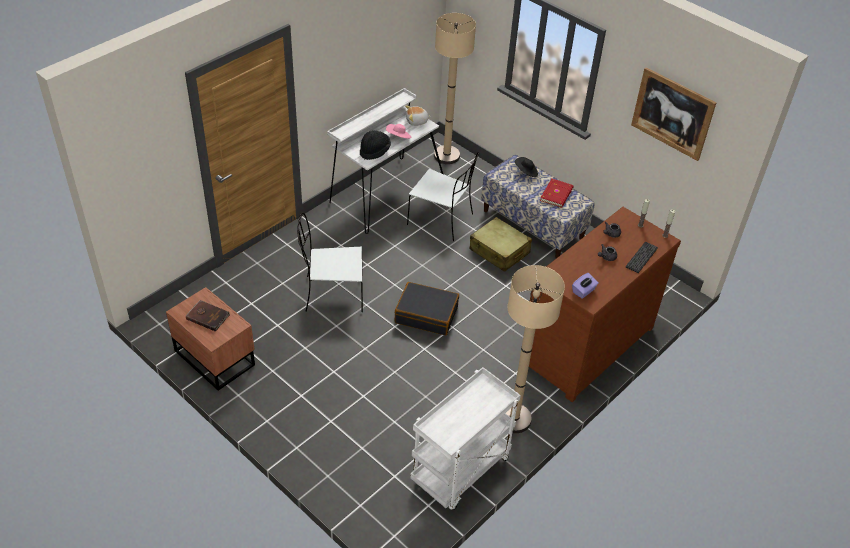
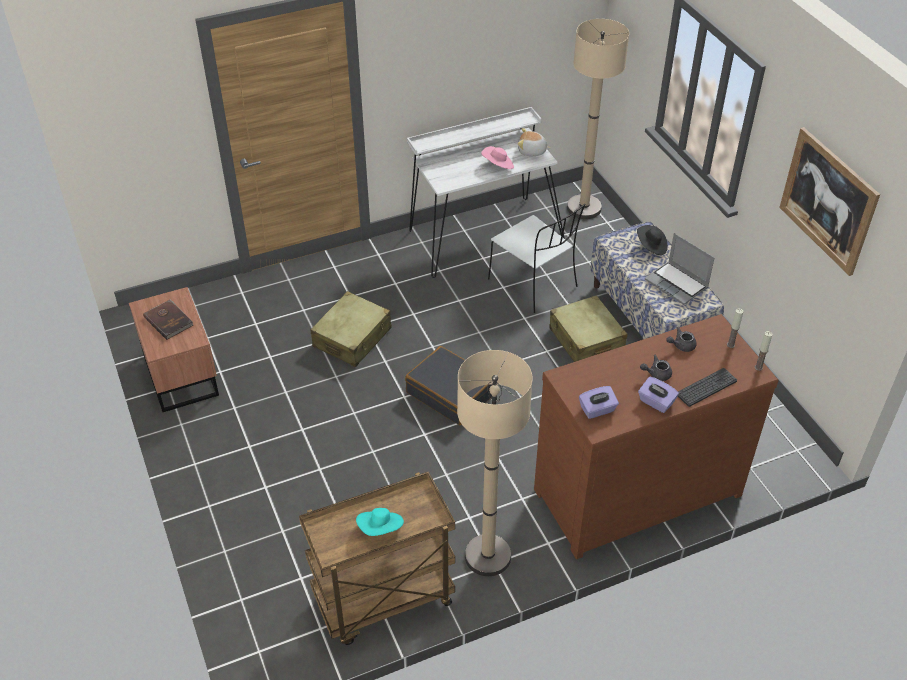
camera: 25 degrees right, 0 degrees up
(332, 294) = (352, 338): white chair -> beige suitcase
(374, 151) = (458, 175): black hat -> none
(460, 472) = (383, 600): white cart -> brown cart
(471, 416) = (381, 529): none -> turquoise hat
(557, 194) = (677, 284): red book -> laptop
(616, 276) = (656, 402): none -> purple tissue box

